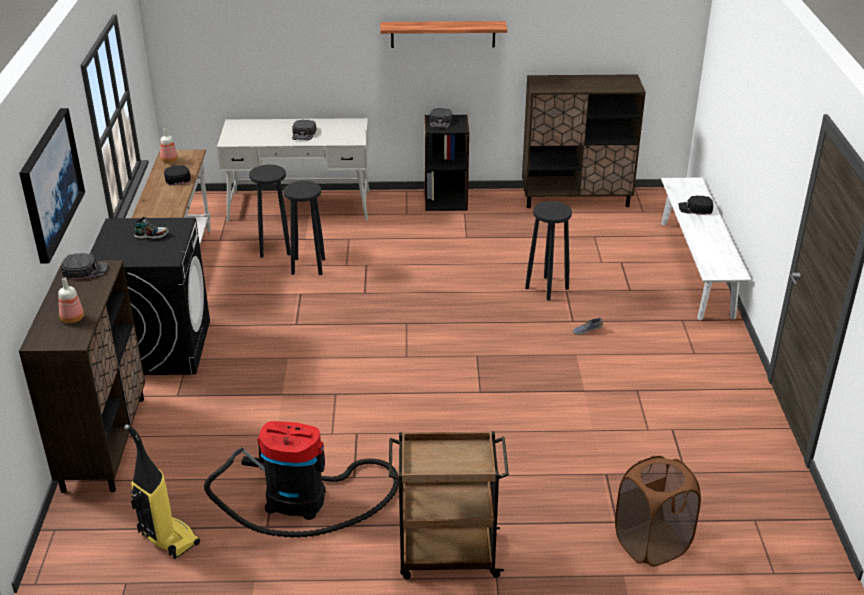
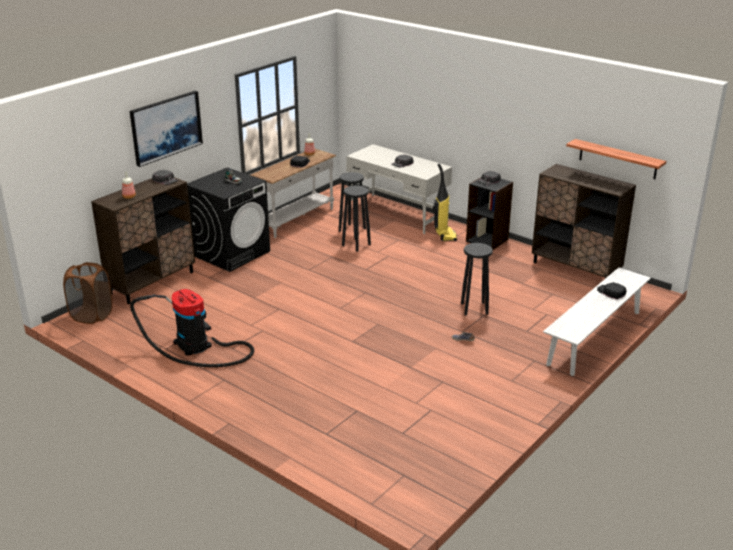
camera: 40 degrees right, 5 degrees down
(167, 538) = (121, 332): vacuum cleaner -> vacuum cleaner (444, 235)
(443, 34) = (503, 118): shelf -> shelf (617, 159)
(446, 555) = (221, 402): brown cart -> none
(651, 544) = (327, 453): brown laundry basket -> brown laundry basket (91, 315)

